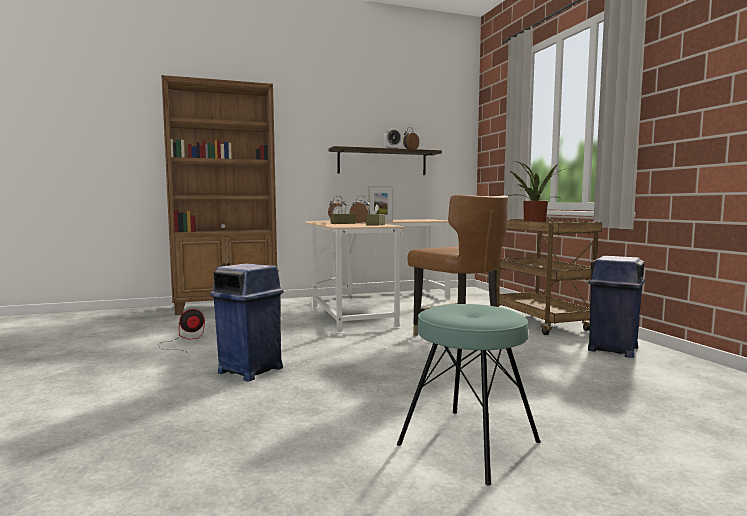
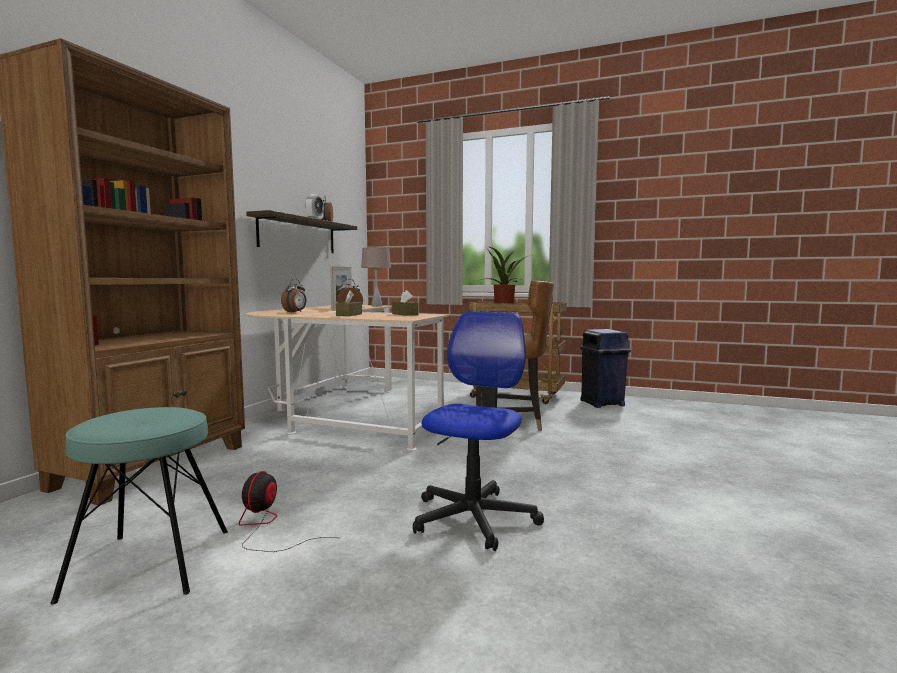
camera: 50 degrees left, 0 degrees up
(250, 370) = (474, 518): blue trash can -> office chair
(434, 220) = (376, 306): none -> beige table lamp
(469, 443) = (748, 489): turquoise stool -> turquoise stool (150, 563)

